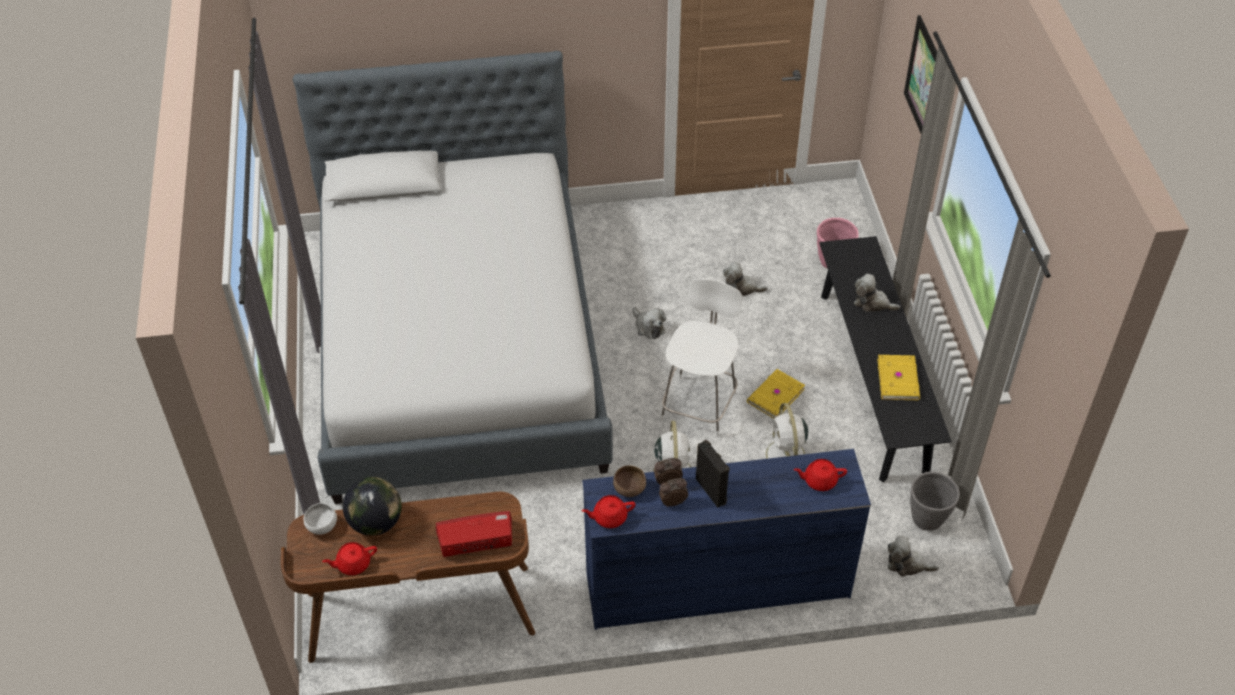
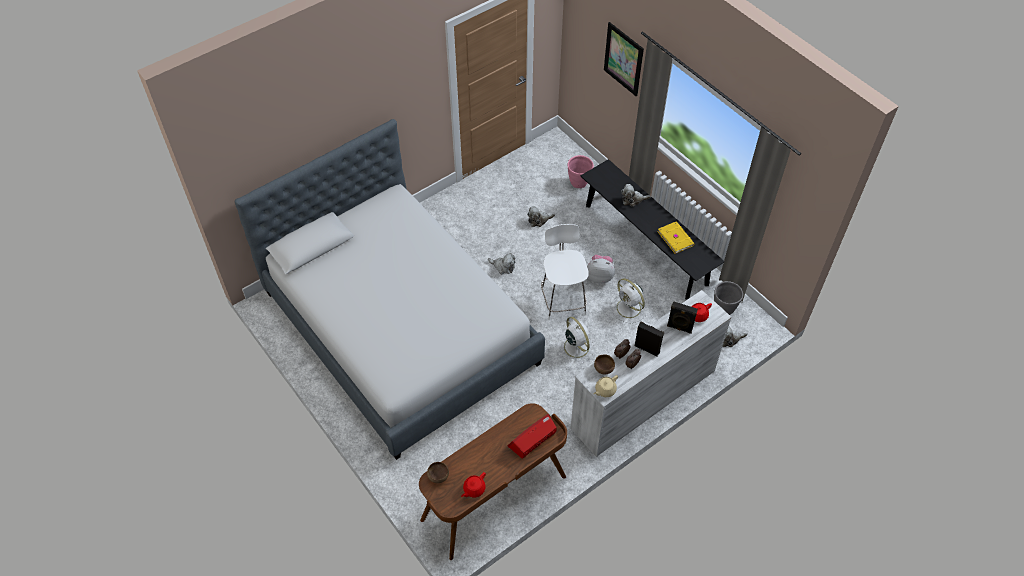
camera: 30 degrees left, 5 degrees up
(321, 526) = (438, 476): white bowl -> brown bowl
(376, 523) = (468, 458): globe -> none
(609, 517) = (605, 390): red teapot -> beige teapot
(716, 585) = (642, 399): blue dresser -> white dresser
(774, 395) = (600, 276): yellow book -> plush toy
(779, 485) = (679, 328): none -> black speaker

